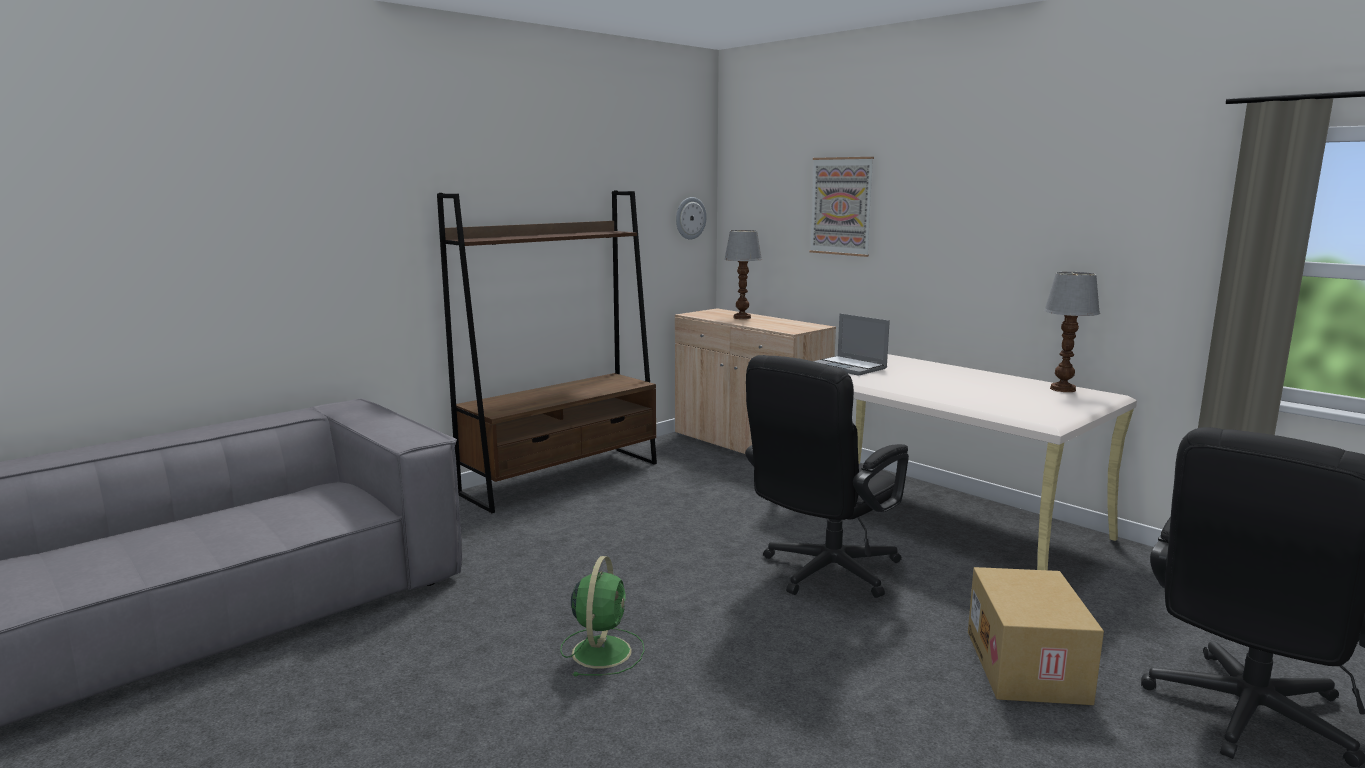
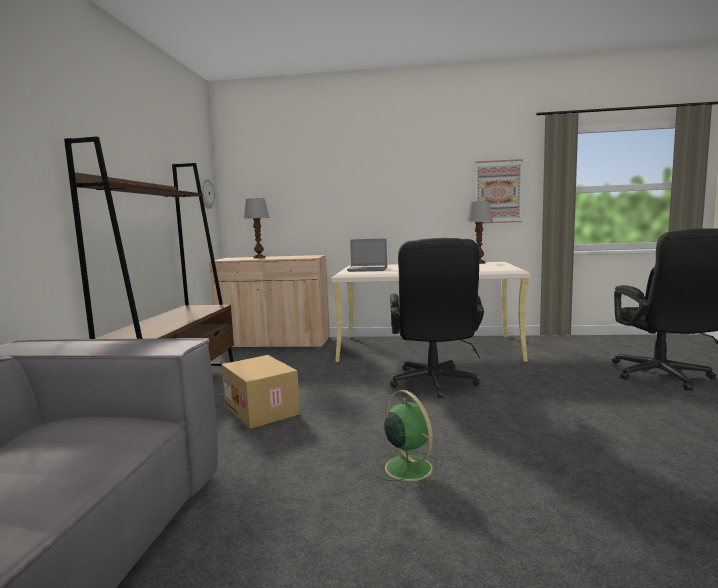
camera: 40 degrees left, 5 degrees down
(841, 206) = (320, 180): picture -> picture (498, 192)
(1028, 667) = (582, 388): cardboard box -> cardboard box (262, 409)

